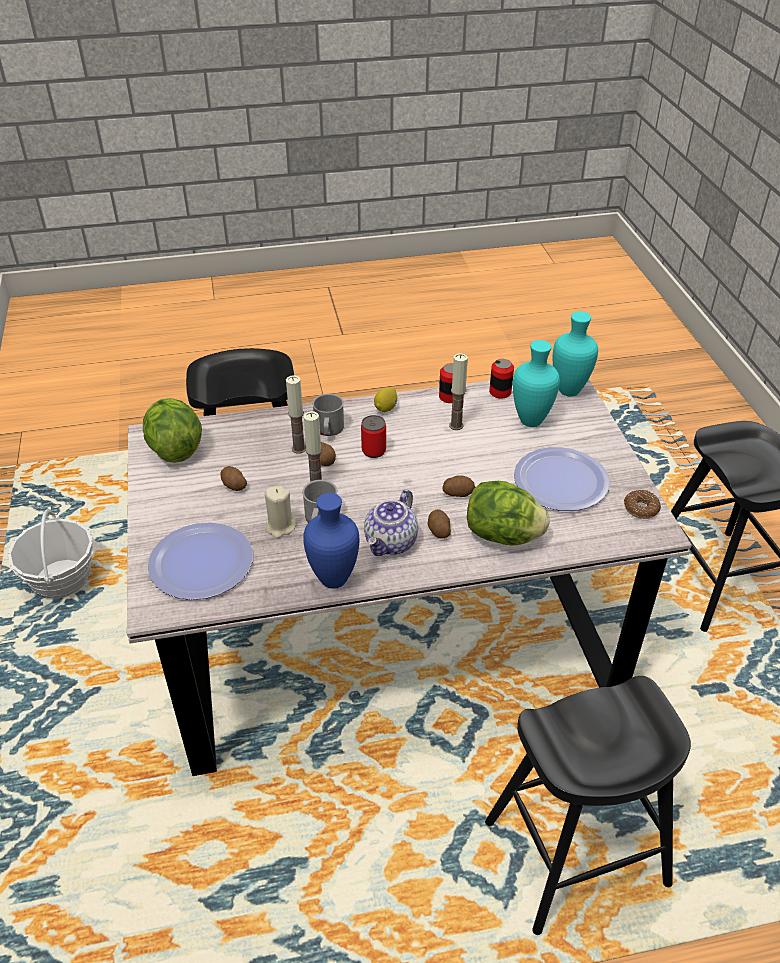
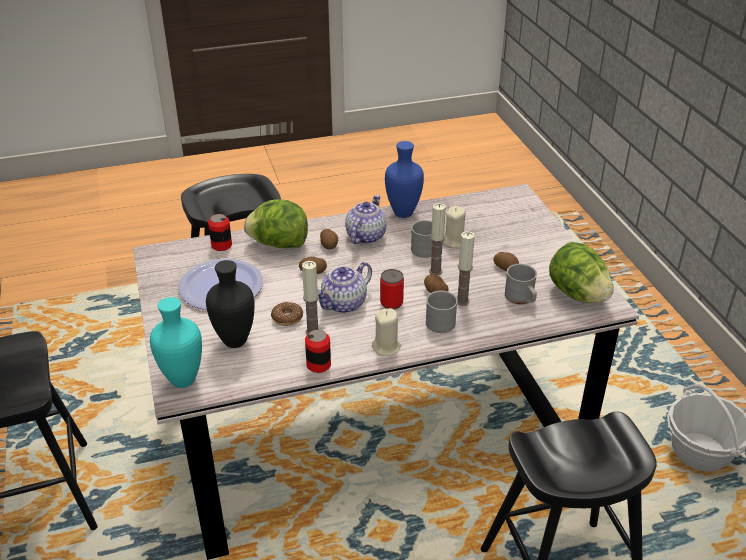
camera: 175 degrees right, 5 degrees down
(201, 563) = (501, 218): plate -> none
(235, 448) = (521, 298): none -> grey mug
(386, 408) = (386, 347): lemon -> beige candle
(424, 452) = (344, 304): none -> teapot
(500, 392) = (262, 374): can -> can (221, 245)
(532, 421) = (233, 341): turquoise vase -> black vase
(641, 508) = (160, 268): donut -> donut (287, 318)

